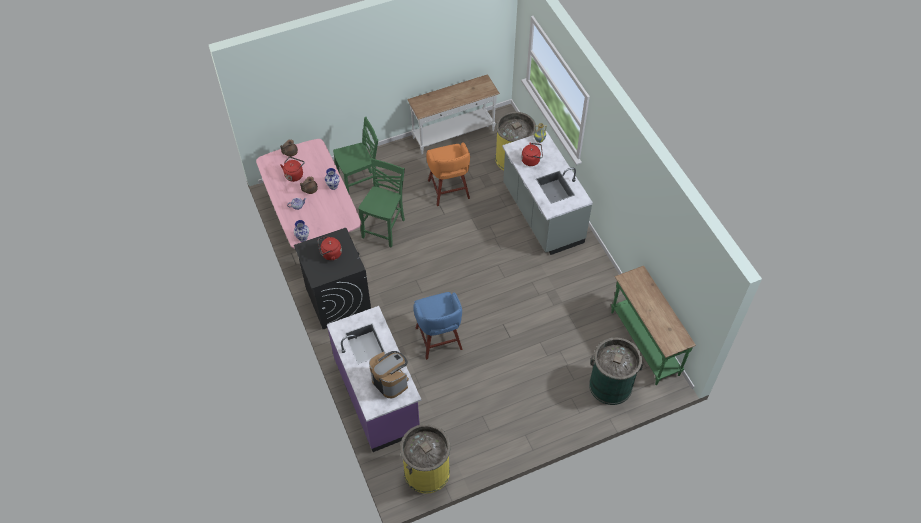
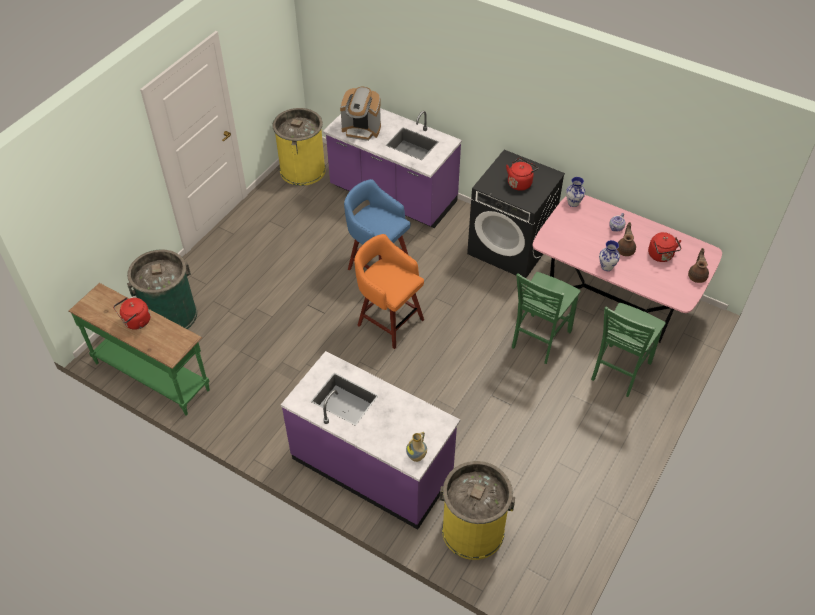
camera: 145 degrees right, 5 degrees down
(385, 228) = (539, 339): green chair -> green chair turned 45 degrees clockwise
(449, 190) = (513, 429): orange stool -> orange stool (389, 321)
(454, 135) = (584, 517): white console table -> none
(532, 160) = (403, 419): red kettle -> red kettle (135, 322)
(542, 214) = (373, 466): grey counter -> purple counter

